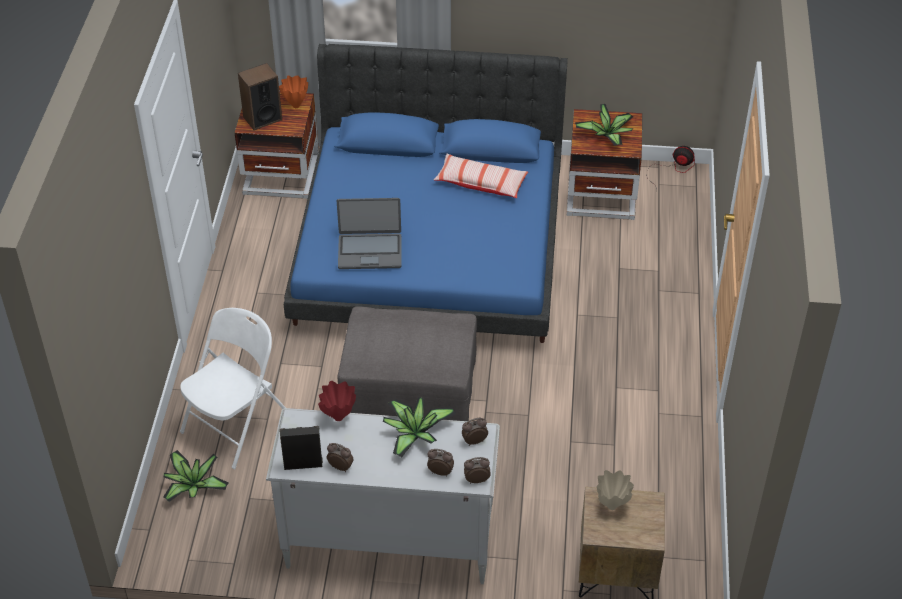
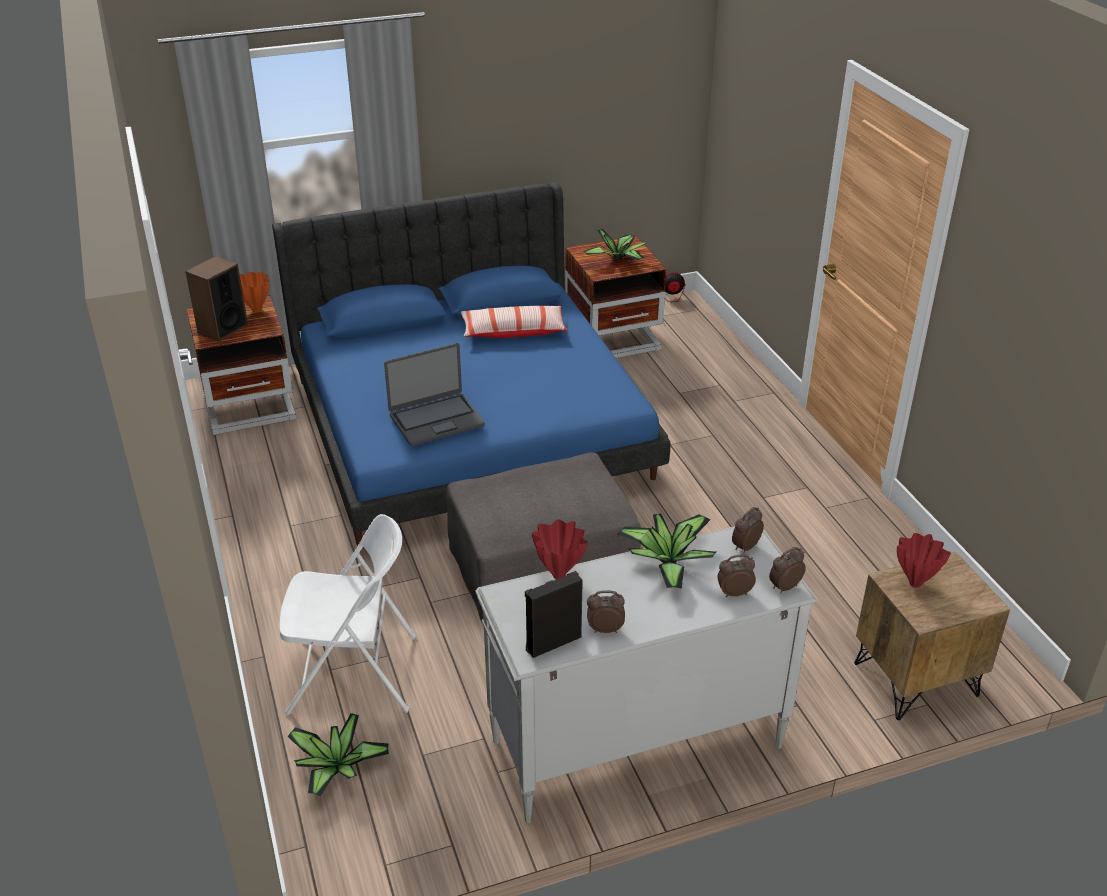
camera: 25 degrees left, 10 degrees down
(237, 424) = (353, 674): white chair -> white chair turned 75 degrees clockwise
(612, 506) = (915, 583): beige vase -> red vase

